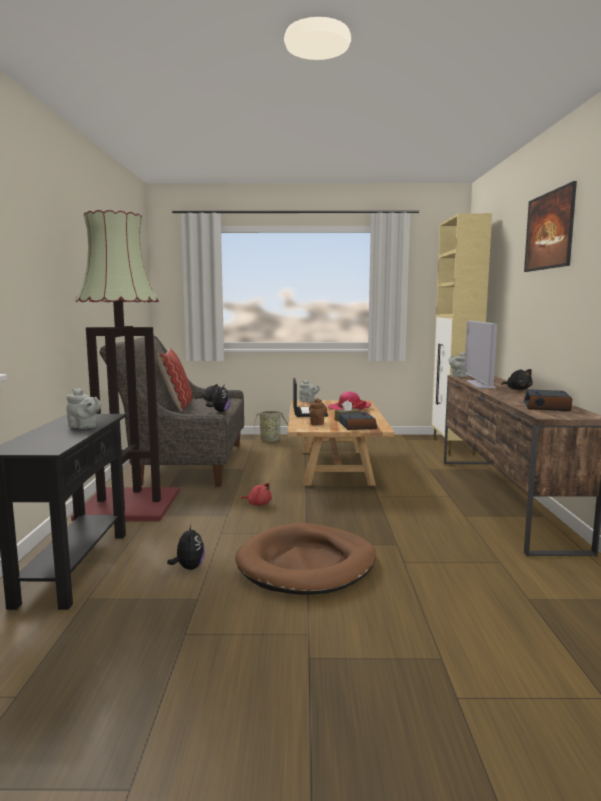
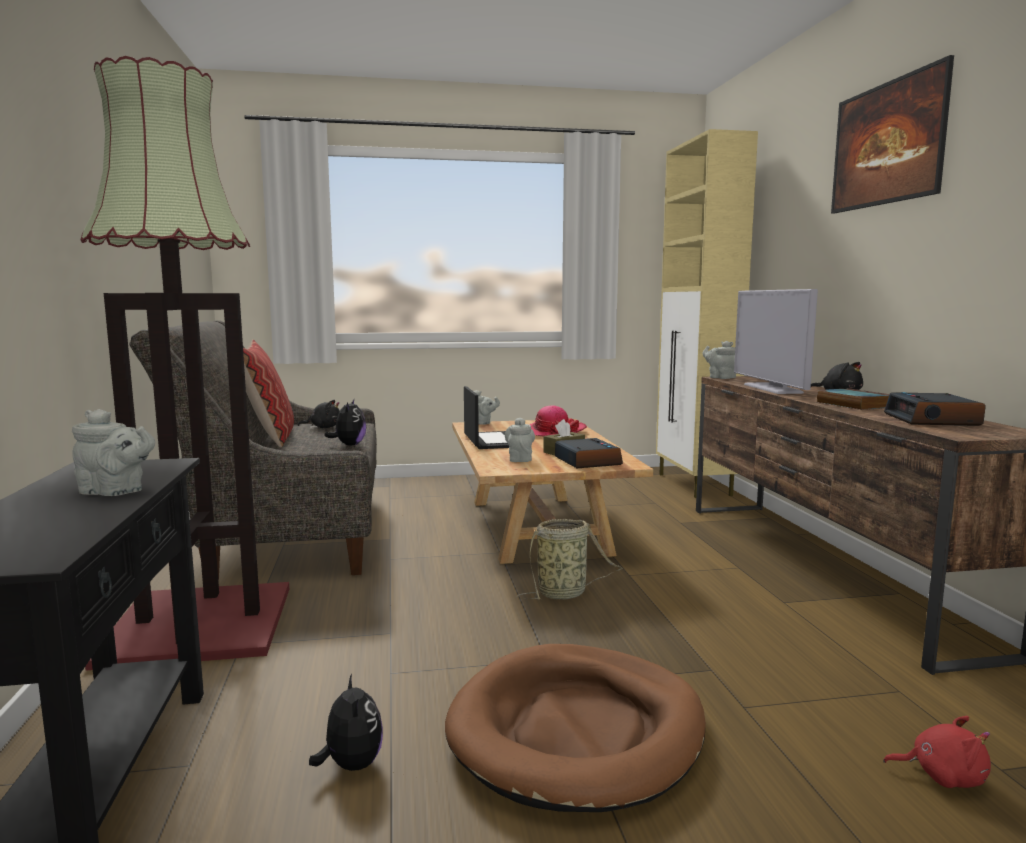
camera: 10 degrees left, 0 degrees up
(258, 504) = (438, 605): red plush toy -> red plush toy (942, 776)
(271, 440) = (418, 487): basket -> basket (565, 593)
(317, 423) = (520, 459): brown teapot -> grey teapot
(514, 396) = (852, 404): none -> book

